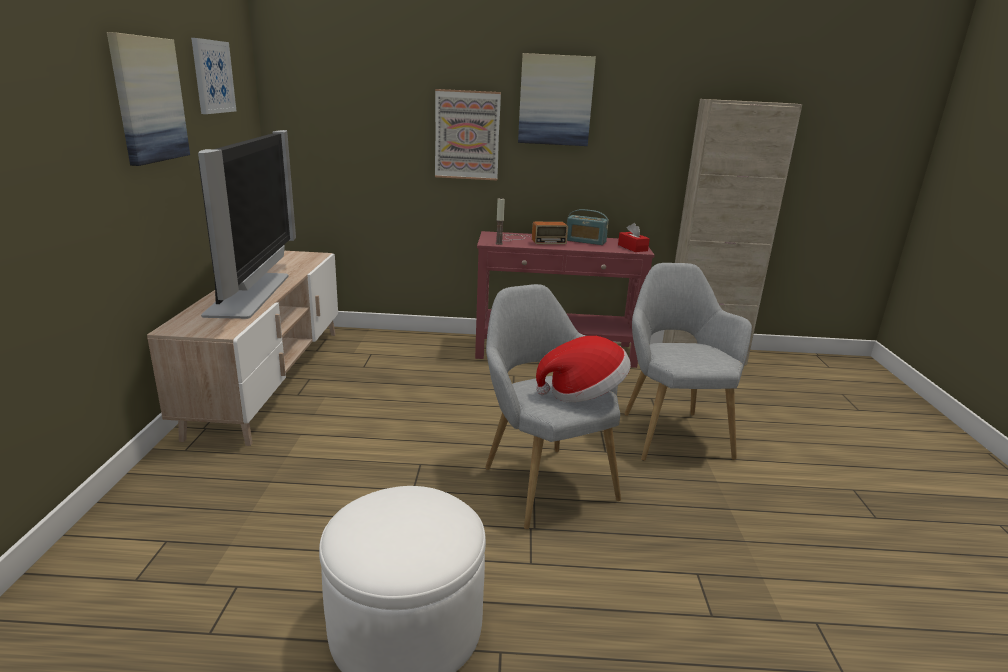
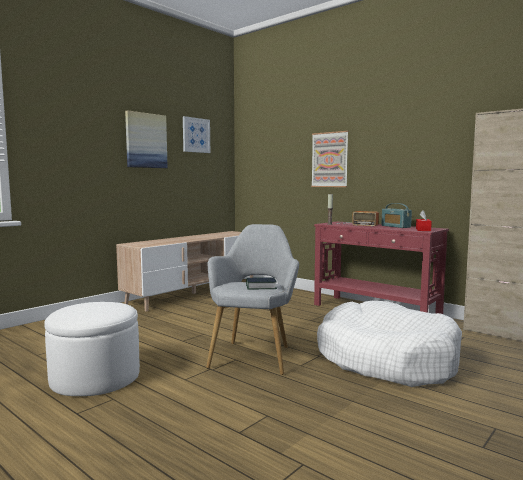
camera: 40 degrees right, 15 degrees down
(252, 294) = (183, 239): television -> none
(555, 100) = (381, 131): picture -> none
(583, 394) = (261, 287): hat -> book
(671, 431) = (386, 359): grey armchair -> white dog bed

